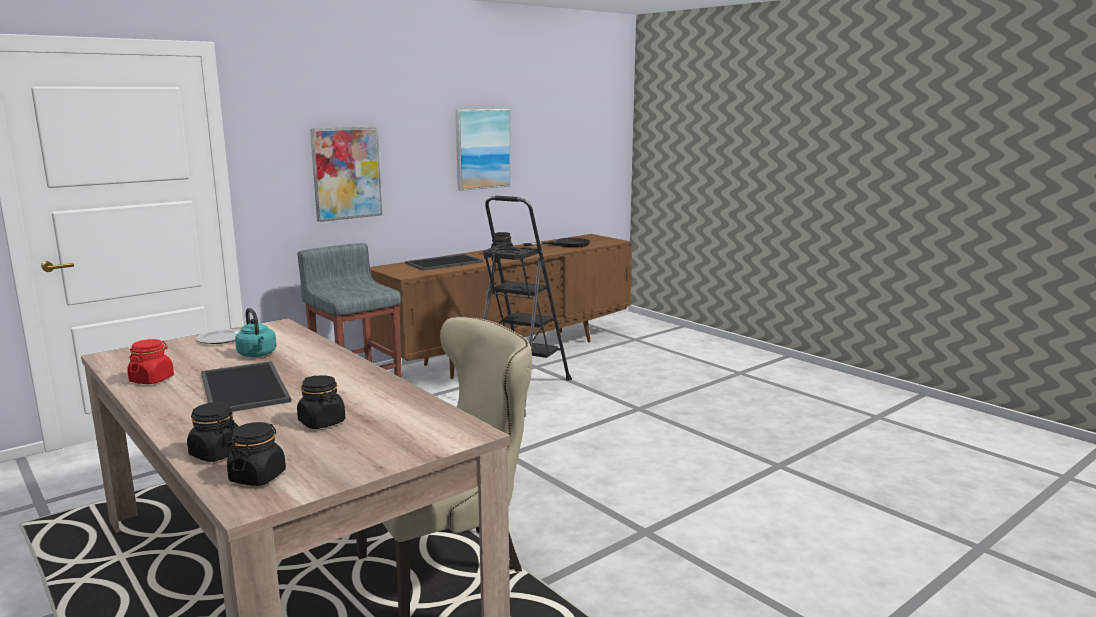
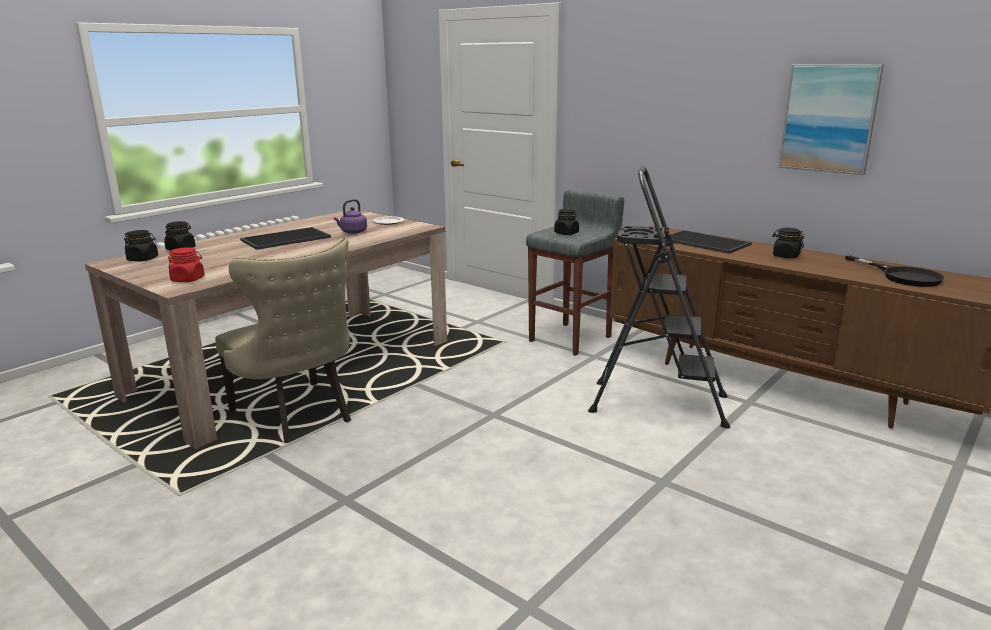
camera: 80 degrees right, 5 degrees up
(152, 380) = (305, 224): red jar -> red jar (188, 279)
(257, 355) = (352, 232): turquoise kettle -> purple kettle
(322, 422) = (216, 259): black jar -> black jar (566, 233)
(346, 173) = (651, 127): picture -> none

